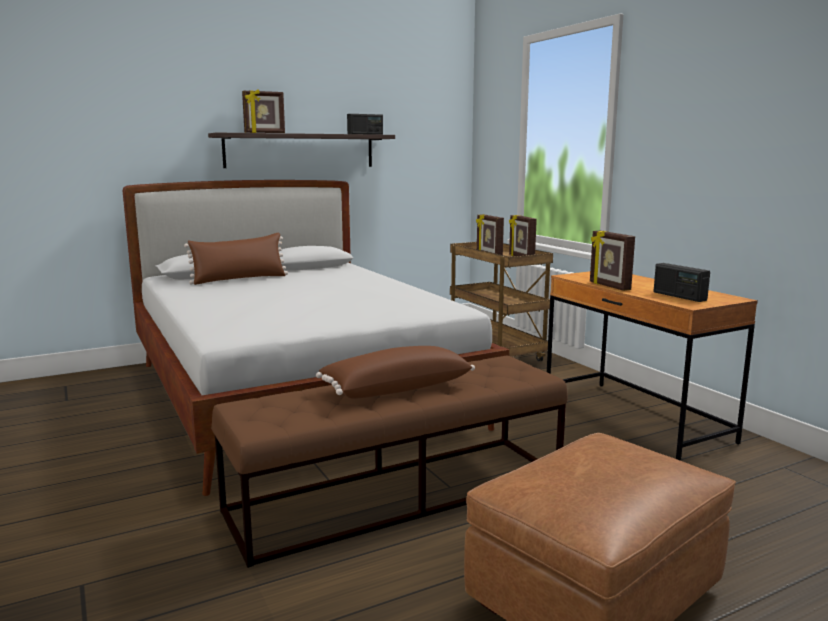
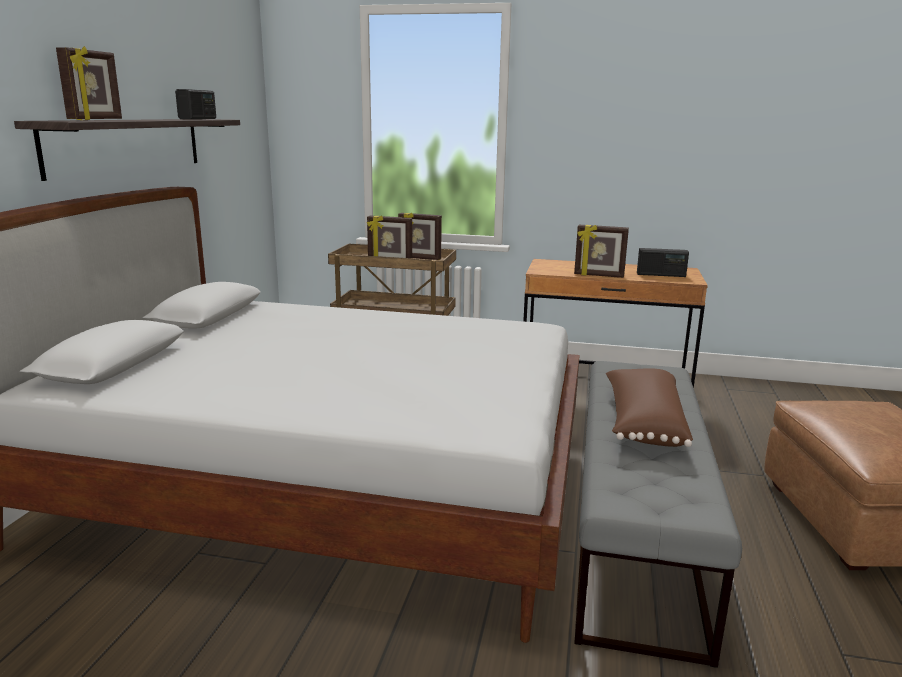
camera: 50 degrees left, 5 degrees up
(240, 279) = (193, 356): brown pillow -> none
(400, 493) = (635, 528): brown bench -> grey bench

